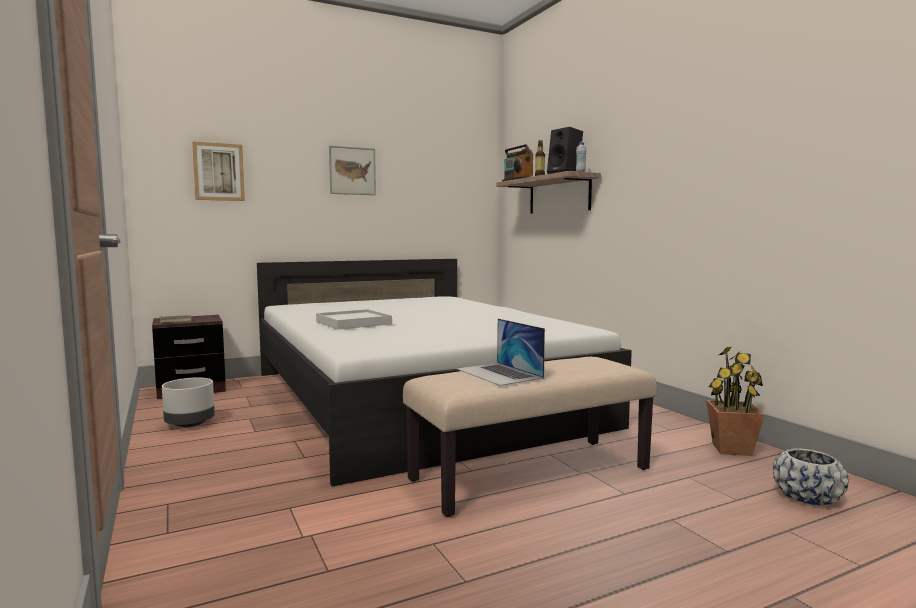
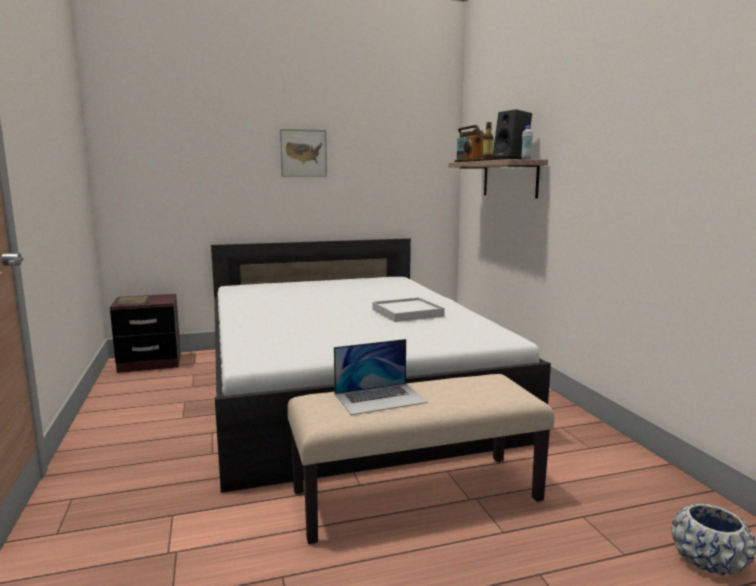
camera: 10 degrees right, 5 degrees up
(190, 424) = (131, 404): grey planter -> none
(218, 172) = (173, 159): picture -> none
(353, 323) = (277, 317): white tray -> white tray (407, 313)
(499, 373) = (380, 398): laptop -> laptop turned 90 degrees counterclockwise
(731, 449) = (648, 481): potted plant -> none

